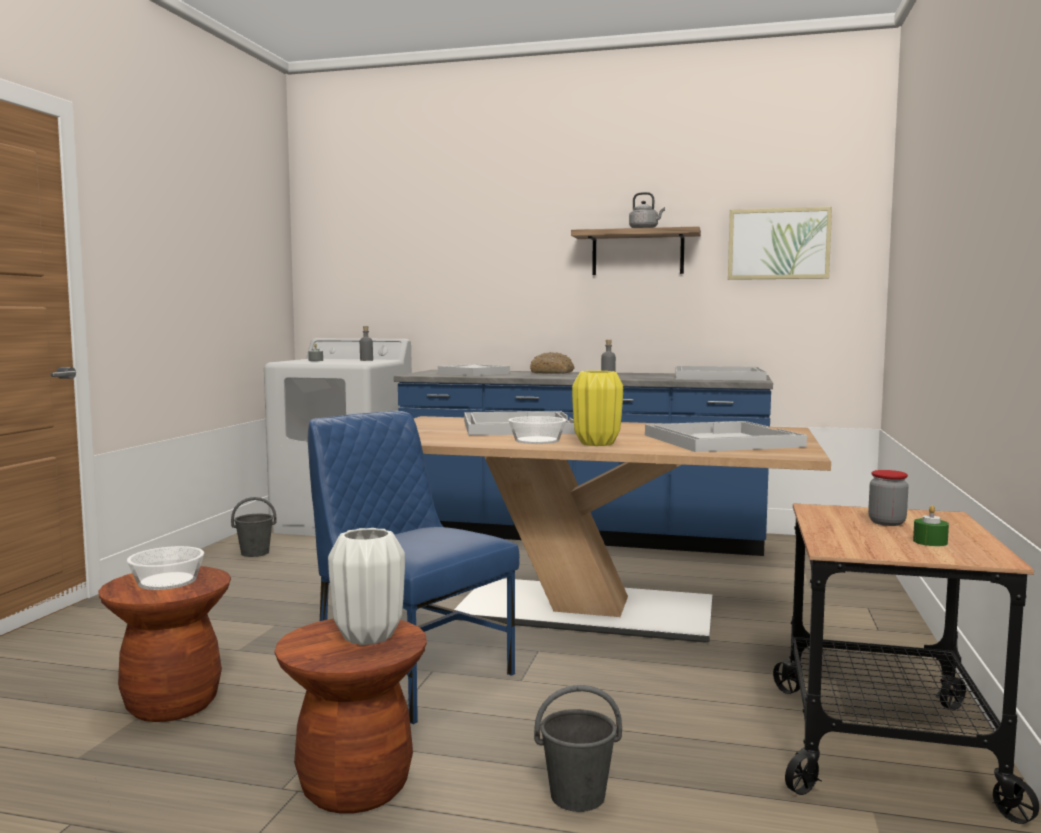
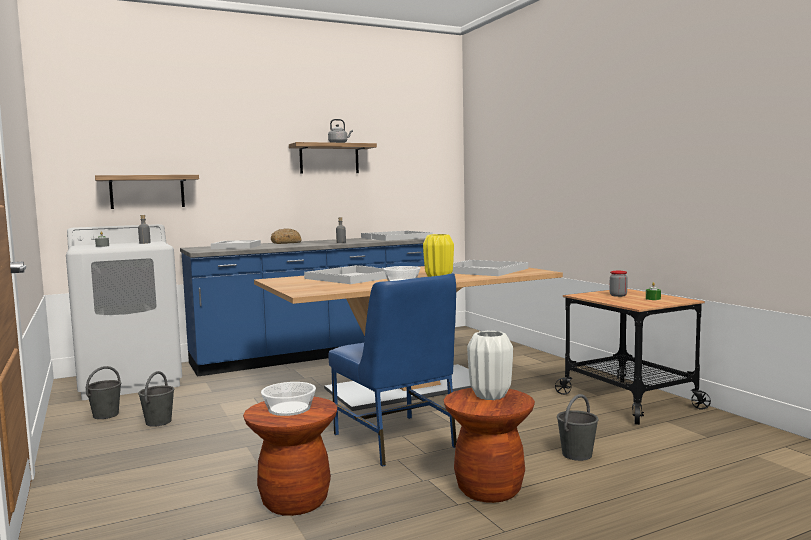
camera: 40 degrees left, 0 degrees up
(273, 573) = (159, 422): none -> grey bucket
(400, 298) = (147, 192): none -> shelf
(411, 674) = (396, 440): blue chair -> blue chair turned 120 degrees counterclockwise
(778, 244) = (410, 155): picture -> none

